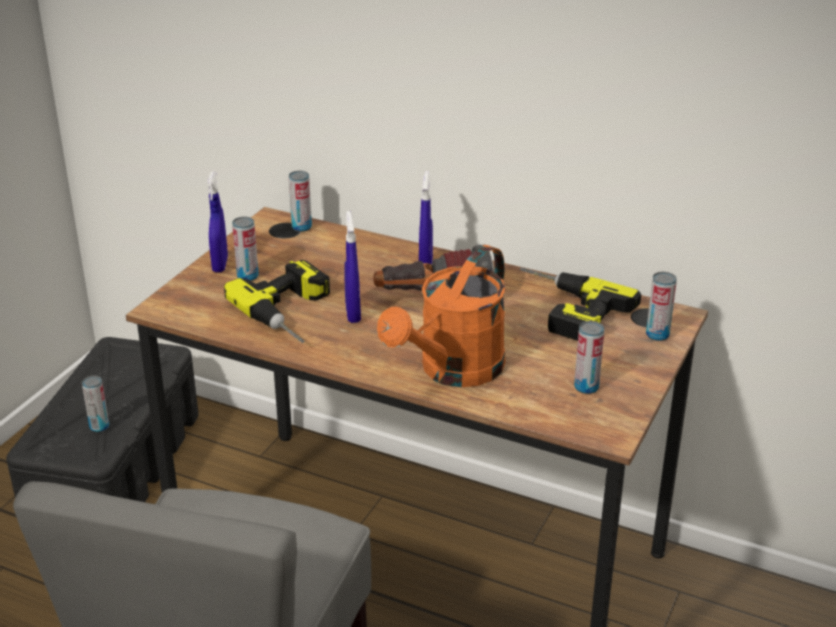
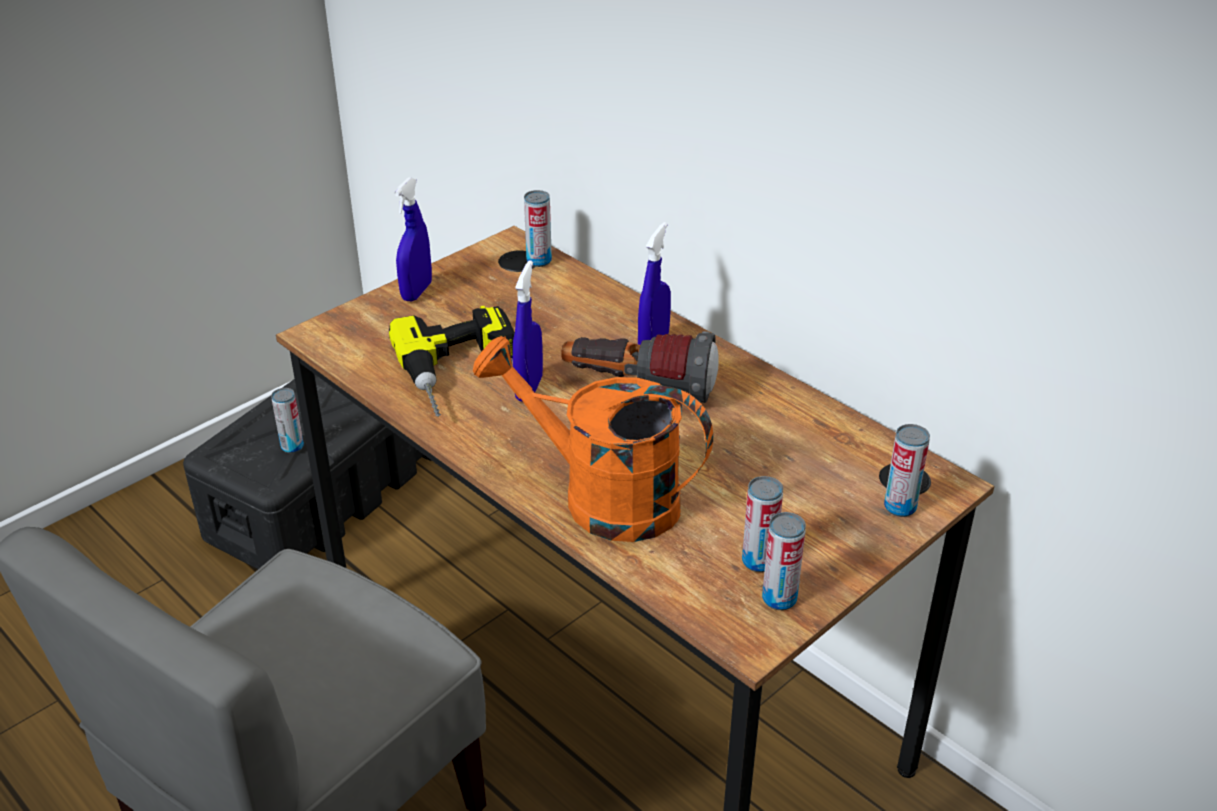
camera: 20 degrees right, 5 degrees up
(247, 276) = (438, 313): can -> can (779, 599)
(453, 371) = (601, 497): orange watering can -> orange watering can turned 60 degrees clockwise
(563, 310) = (793, 441): power drill -> none

